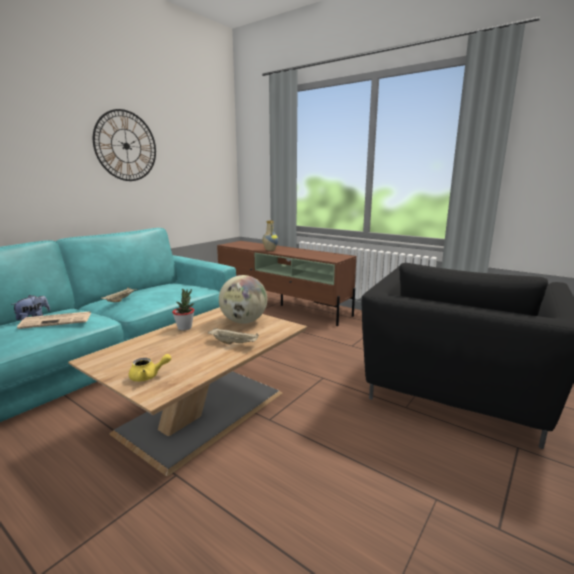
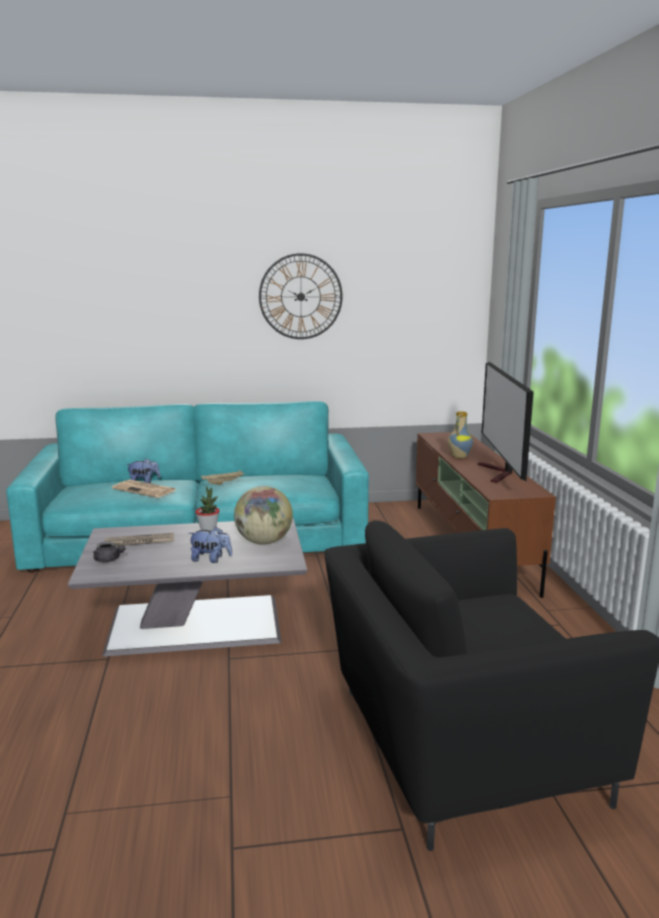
camera: 45 degrees right, 0 degrees up
(145, 354) = (139, 542): none -> newspaper
(148, 376) = (109, 560): yellow teapot -> grey teapot
(205, 410) = (198, 624): brown coffee table -> grey coffee table
(234, 343) = (211, 559): beige tray -> plush toy
(308, 252) = (499, 473): none -> television

